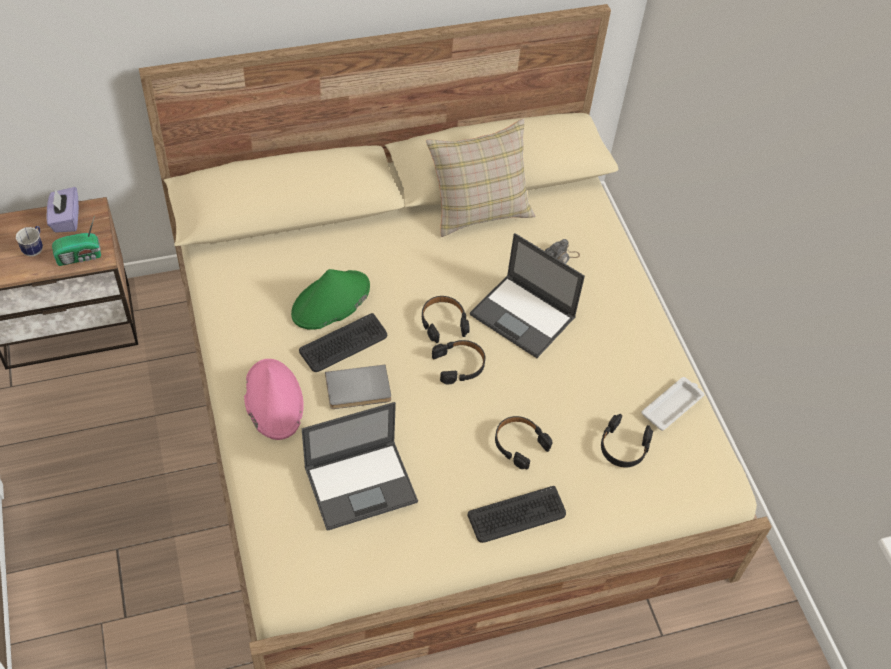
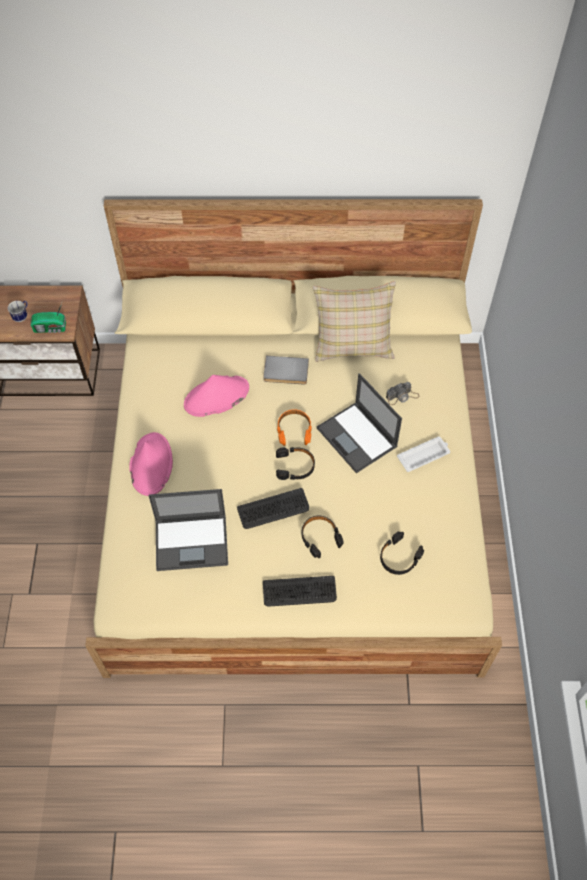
camera: 20 degrees right, 5 degrees up
(66, 219) = (49, 298): purple tissue box -> none
(330, 301) = (216, 397): green hat -> pink hat
(344, 344) = (215, 432): keyboard -> keyboard (273, 509)
(358, 390) = (213, 470): grey book -> grey book (286, 372)
(443, 322) = (294, 430): black headphones -> orange headphones
(672, 405) = (450, 533): white tray -> white tray (424, 455)

